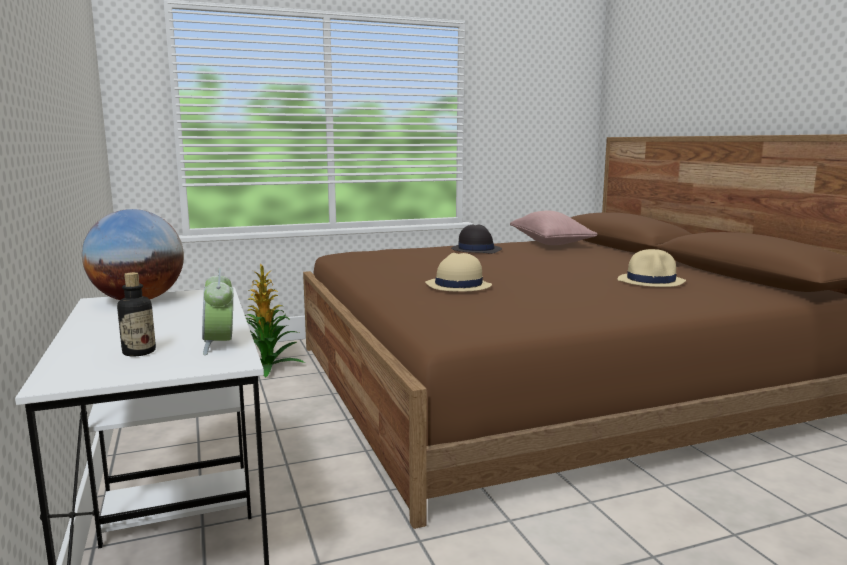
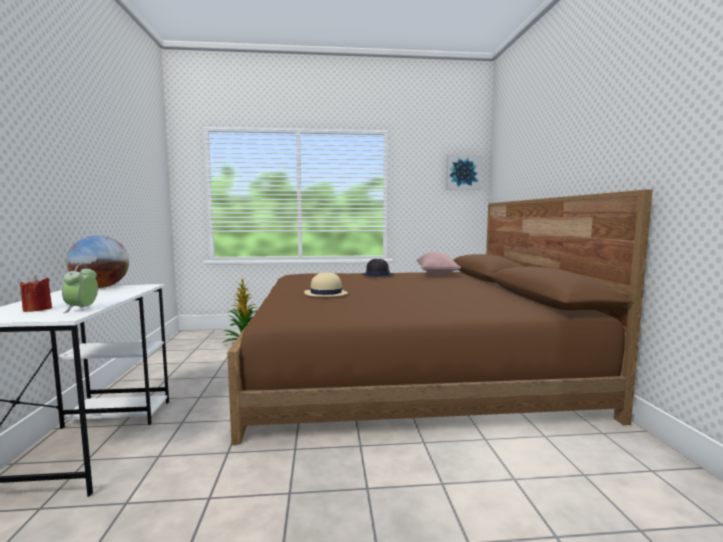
camera: 15 degrees right, 5 degrees down
(139, 352) = (37, 309): bottle -> red candle
(567, 89) = (462, 172): none -> picture
(651, 281) = (461, 298): beige hat -> none

